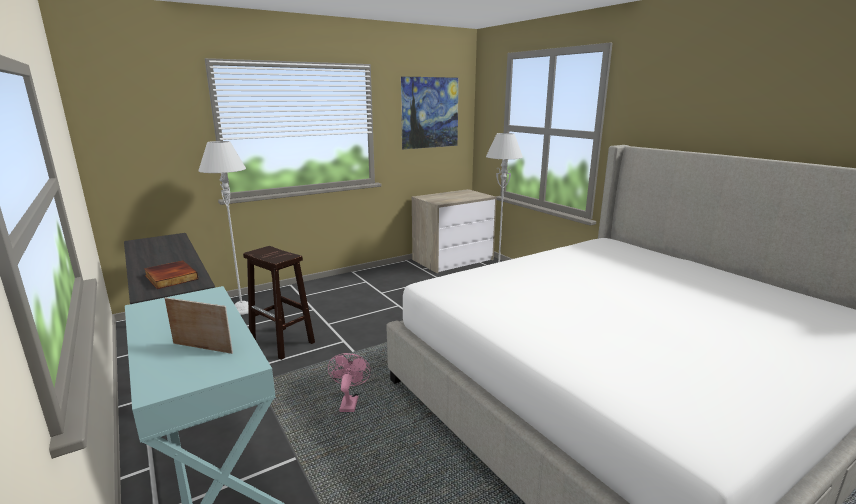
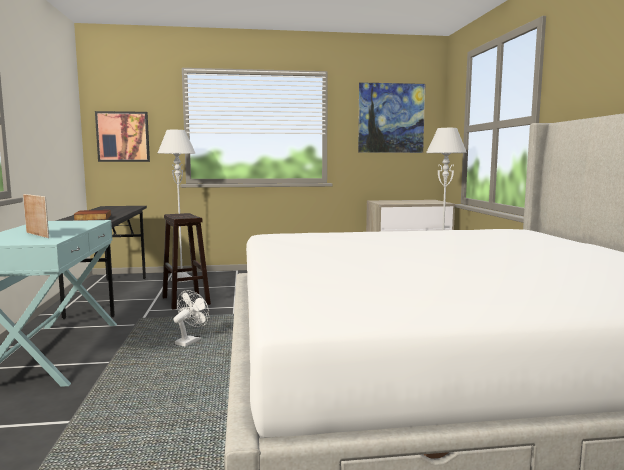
camera: 25 degrees right, 10 degrees down
(135, 148) = (123, 136): none -> picture
(349, 402) = (190, 340): pink fan -> white fan

